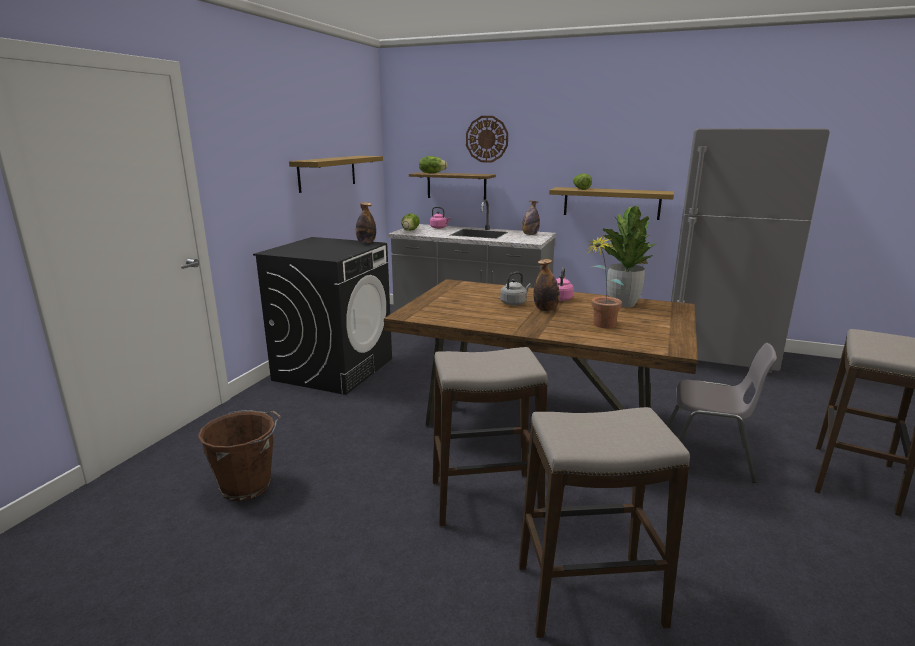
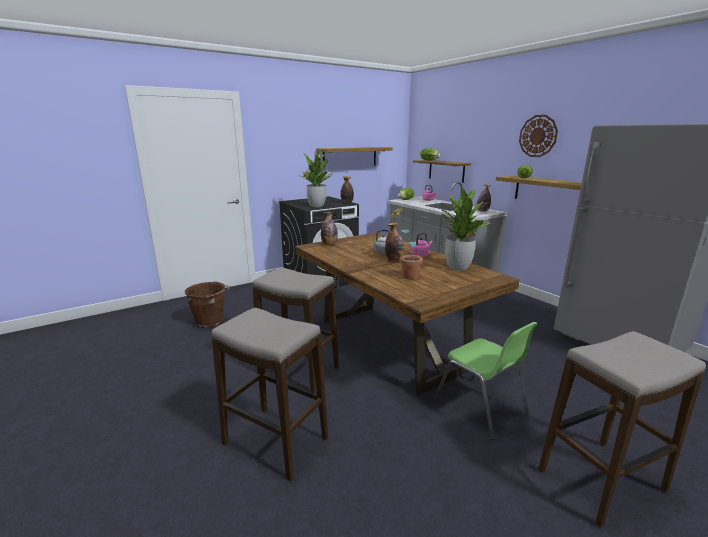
camera: 35 degrees right, 0 degrees up
(338, 253) = (316, 206): none -> potted plant
(426, 306) = (329, 244): none -> bottle
(487, 139) = (467, 136): wall clock -> wall clock (538, 136)
(707, 457) = (481, 408): grey chair -> green chair

